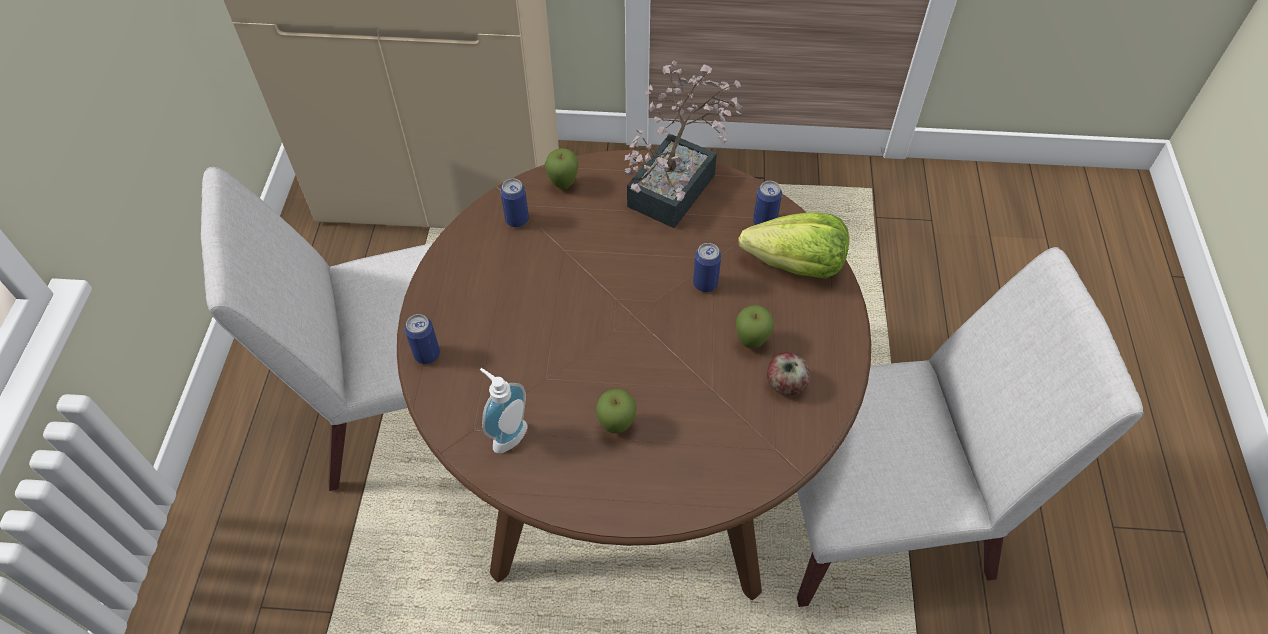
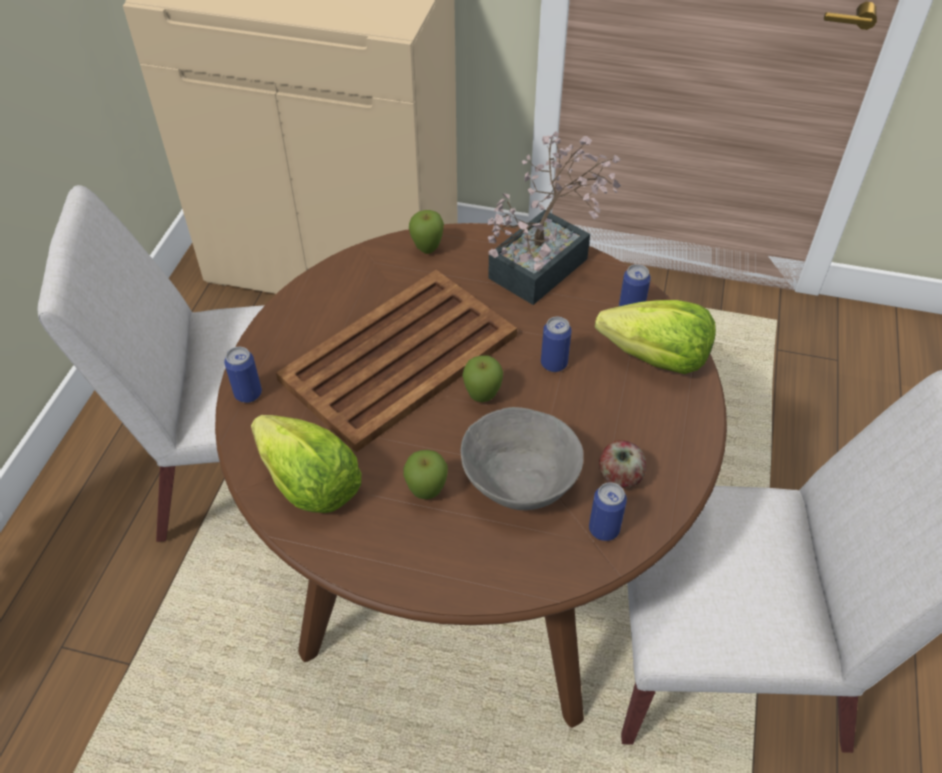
camera: 10 degrees right, 5 degrees down
(506, 434) = (309, 484): soap dispenser -> lettuce
(517, 220) = (372, 277): can -> can (604, 529)
(563, 297) = (401, 357): none -> brown tray
(699, 402) = (521, 482): none -> grey bowl
(751, 343) = (591, 429): apple -> apple (482, 398)

